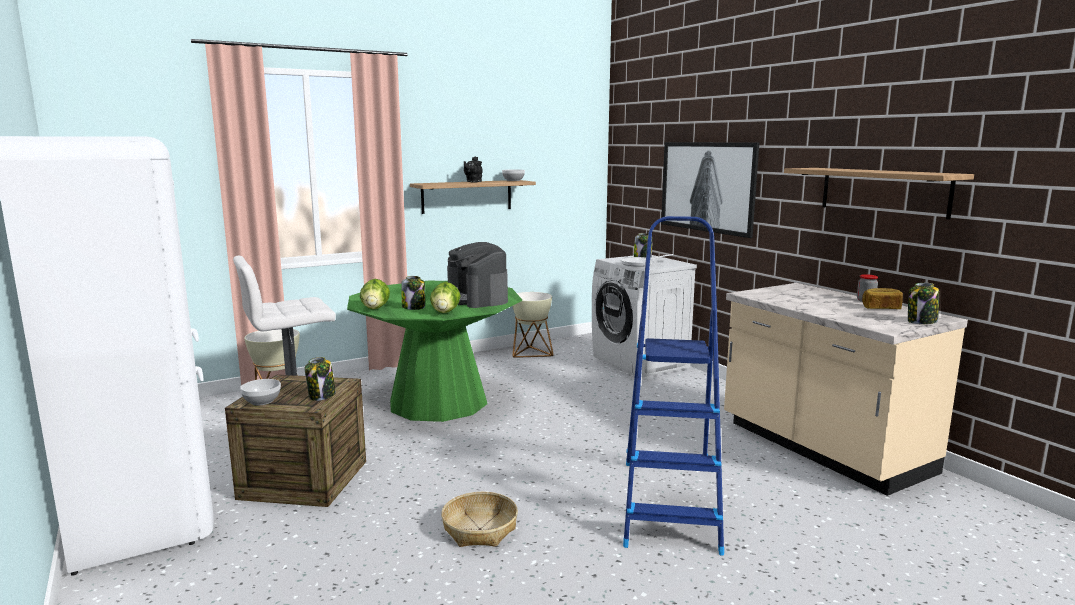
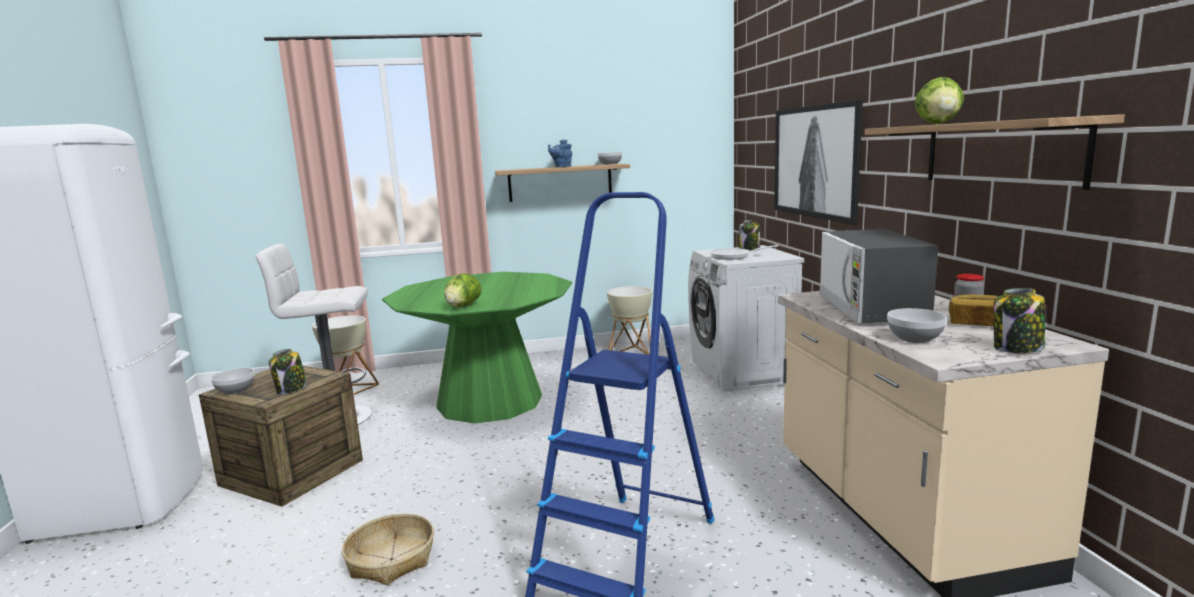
camera: 20 degrees right, 0 degrees up
(375, 308) = (405, 299): lettuce -> lettuce (938, 124)
(414, 307) = (442, 300): jar -> none
(473, 182) = (561, 167): black teapot -> blue teapot
(477, 299) = (517, 293): coffee machine -> none
(805, 301) = (871, 309): none -> microwave
(858, 318) = (915, 338): none -> bowl

